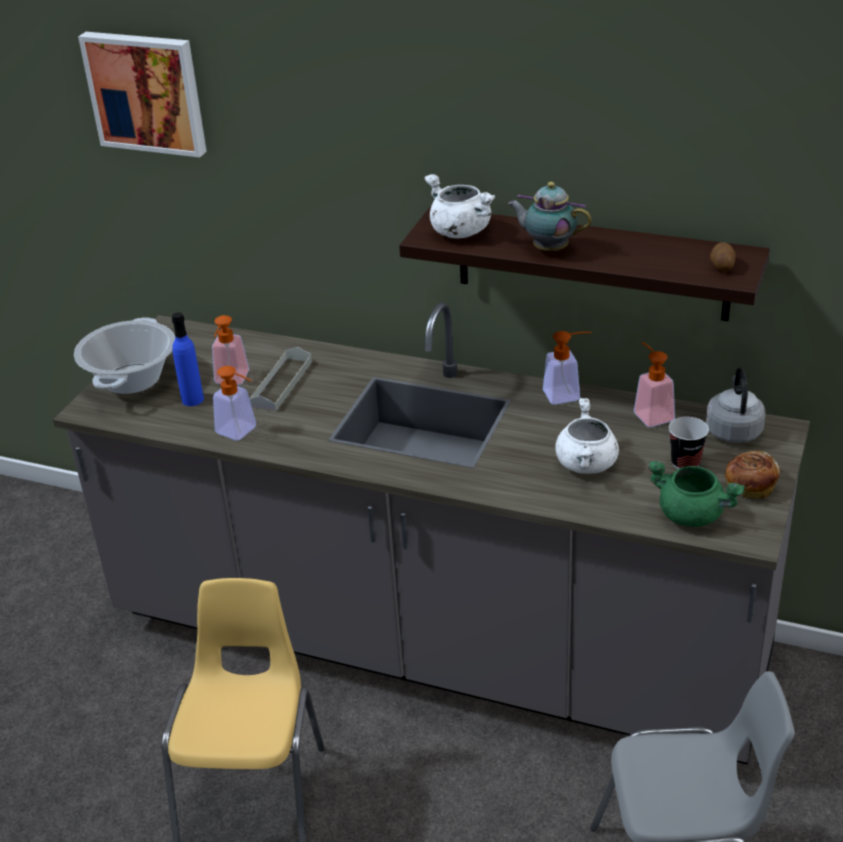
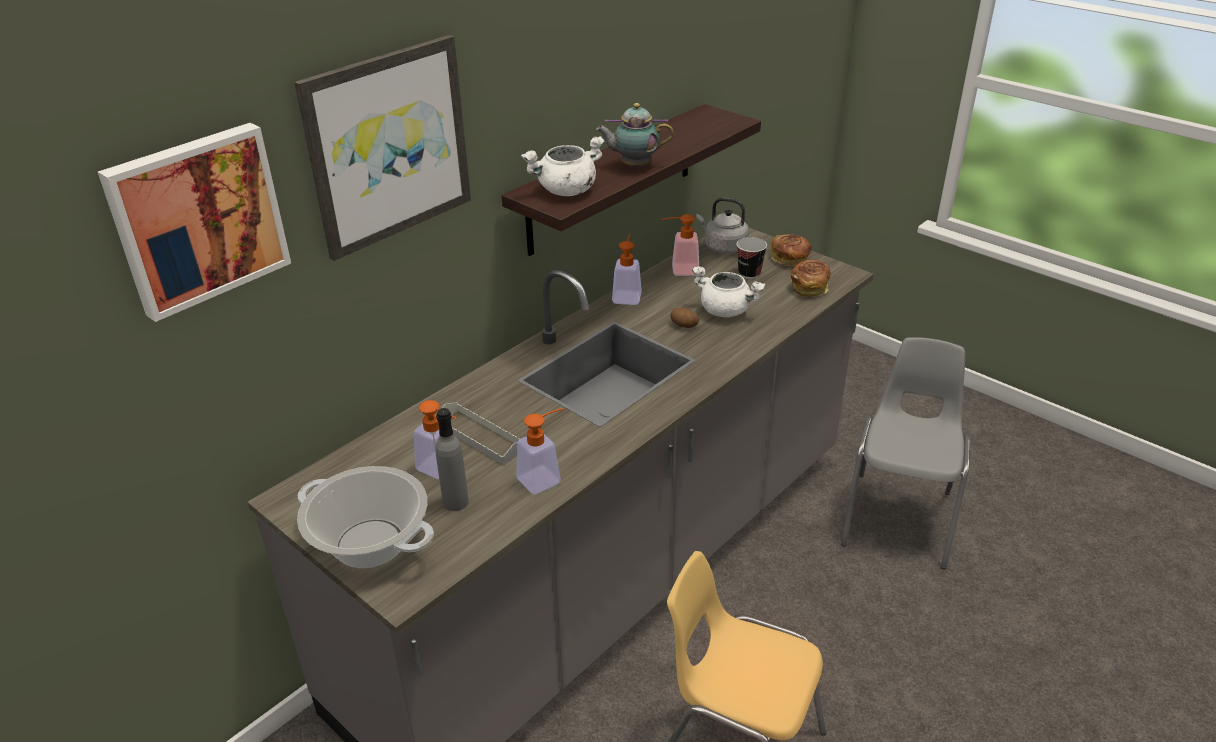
camera: 70 degrees left, 0 degrees up
(192, 400) = (455, 502): blue bottle -> grey bottle
(306, 107) = (388, 145): none -> picture
(548, 249) = (633, 165): teapot -> teapot turned 45 degrees clockwise
(692, 515) = (809, 287): green cooking pot -> bread
(721, 266) = (717, 120): potato -> potato (683, 325)

